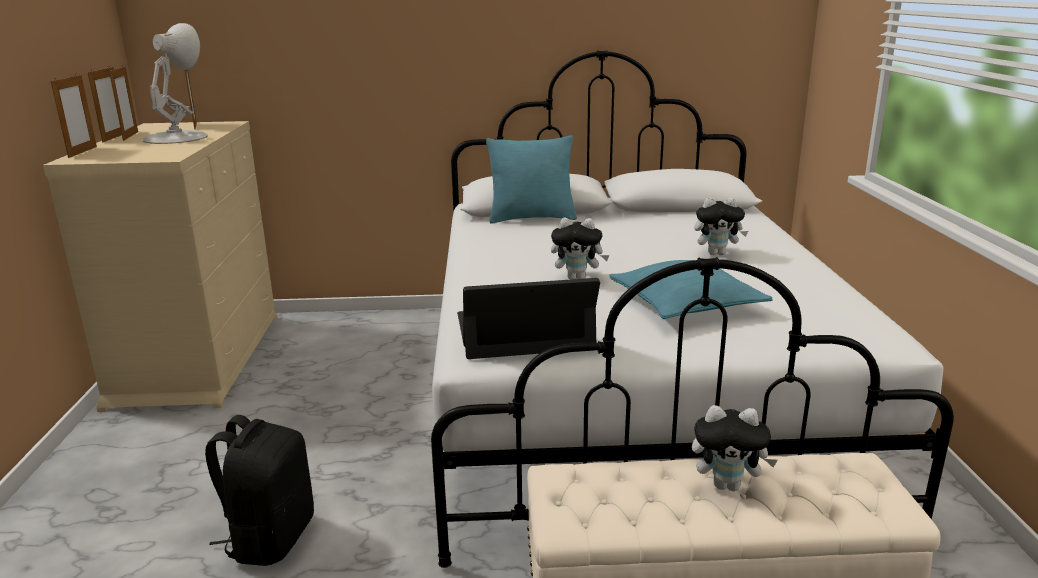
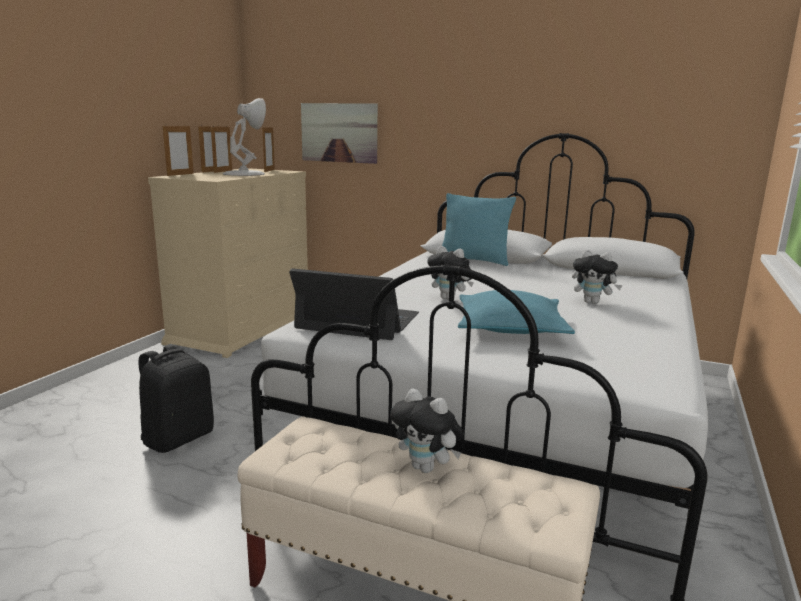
camera: 25 degrees right, 5 degrees down
(292, 62) = (339, 133): none -> picture

